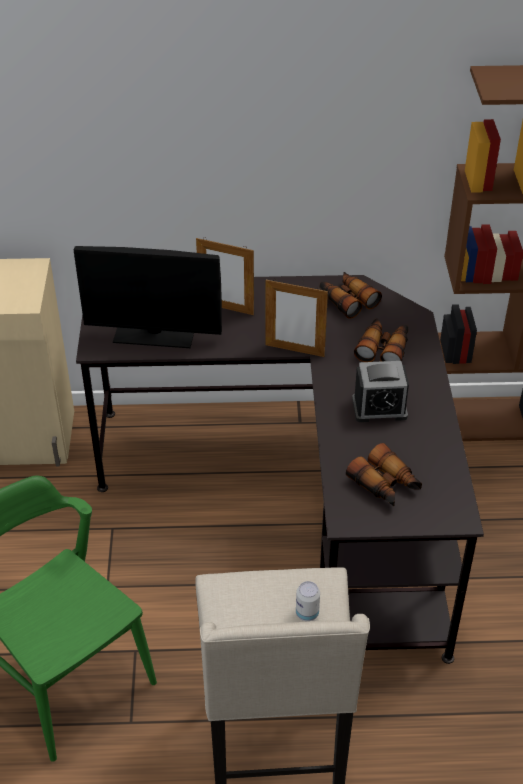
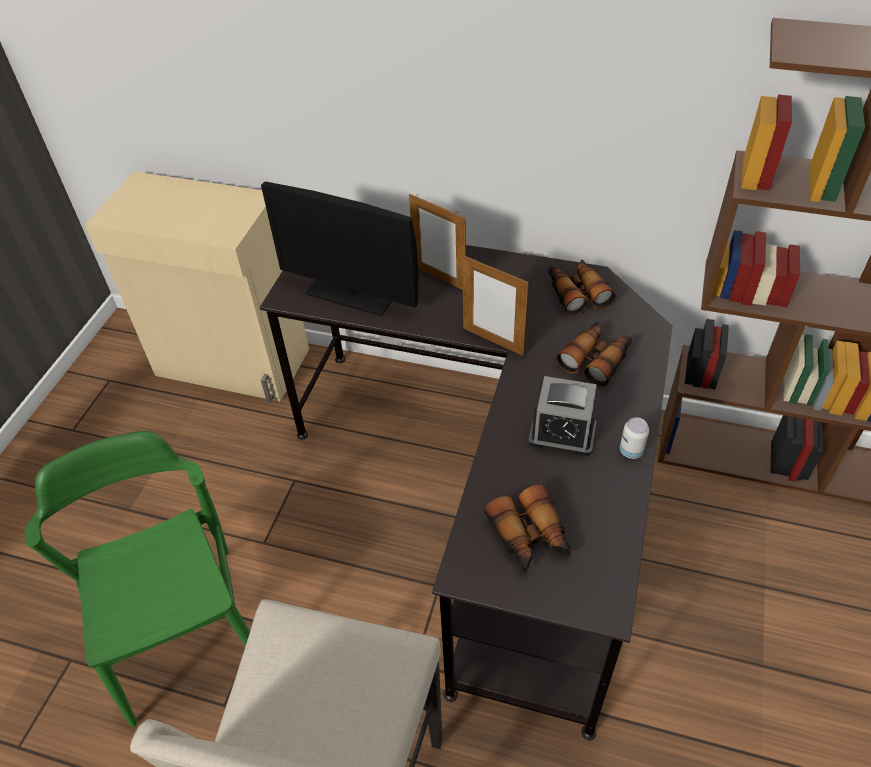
camera: 20 degrees right, 5 degrees up
(307, 613) = (359, 695): can -> can (631, 451)

